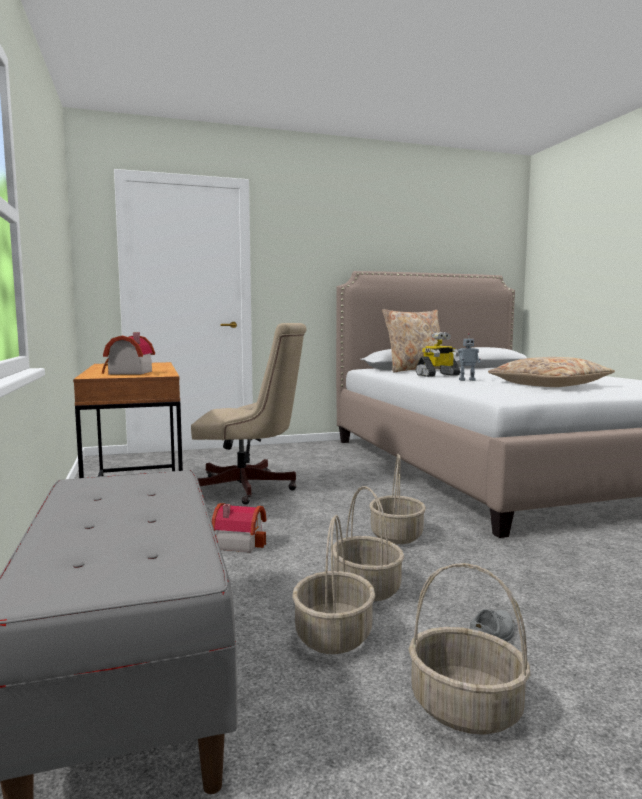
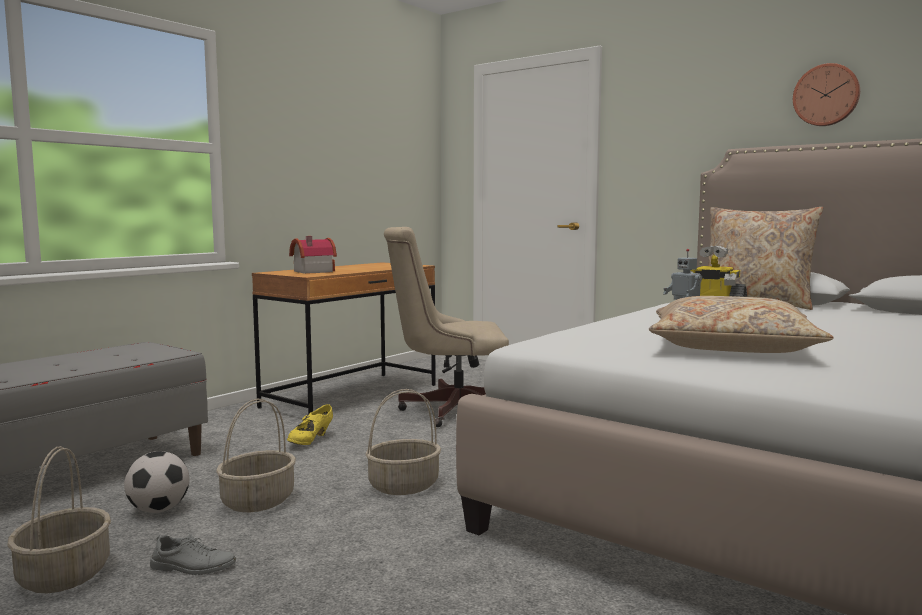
camera: 55 degrees right, 0 degrees up
(239, 542) = (310, 441): toy house -> yellow shoe
(250, 489) = (449, 410): beige office chair -> beige office chair turned 120 degrees clockwise
(334, 636) = (158, 510): basket -> football
(401, 243) = (826, 95): none -> wall clock

